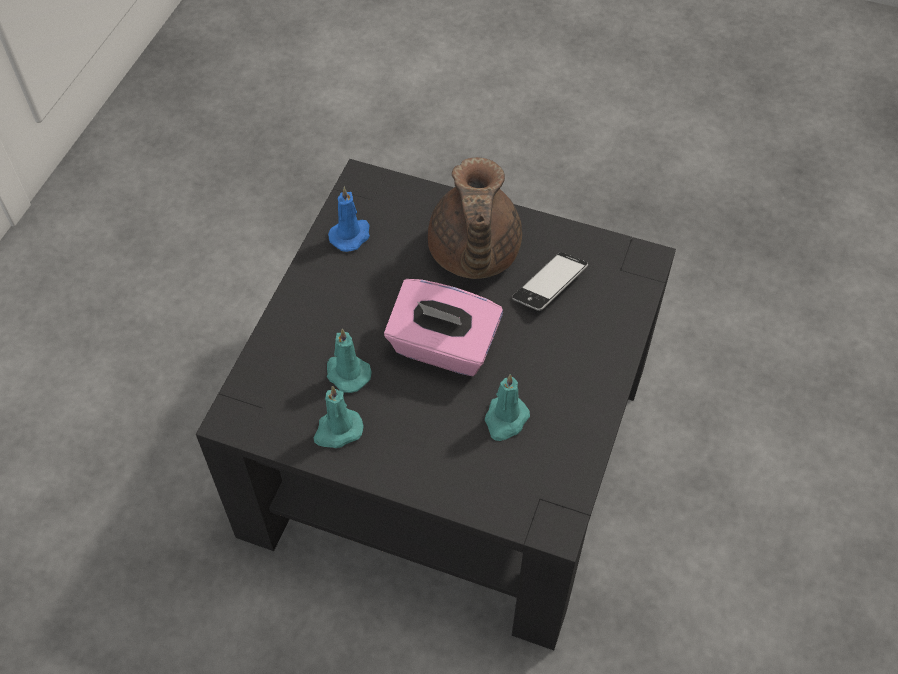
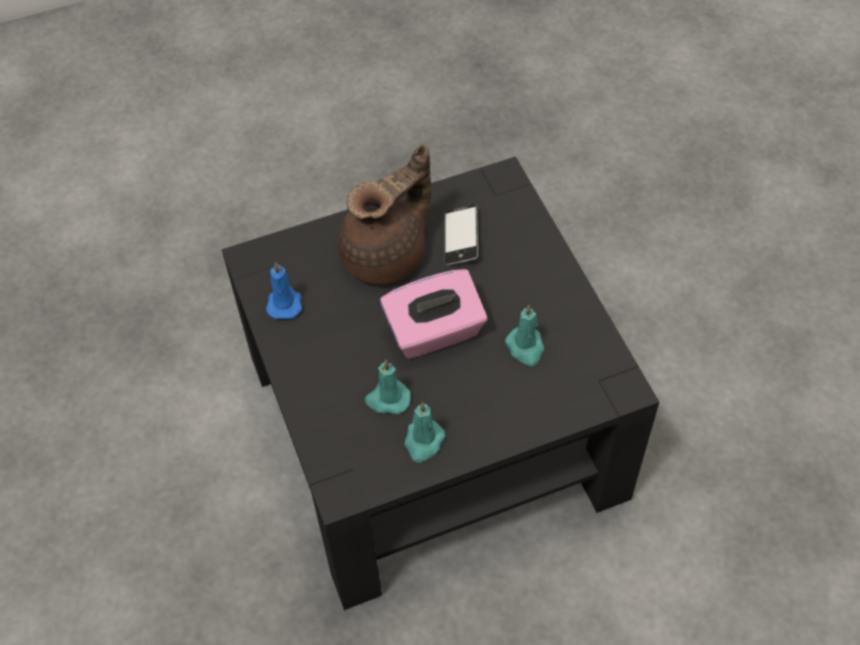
camera: 40 degrees left, 0 degrees up
(473, 255) = (387, 254): brown teapot -> brown teapot turned 90 degrees counterclockwise

